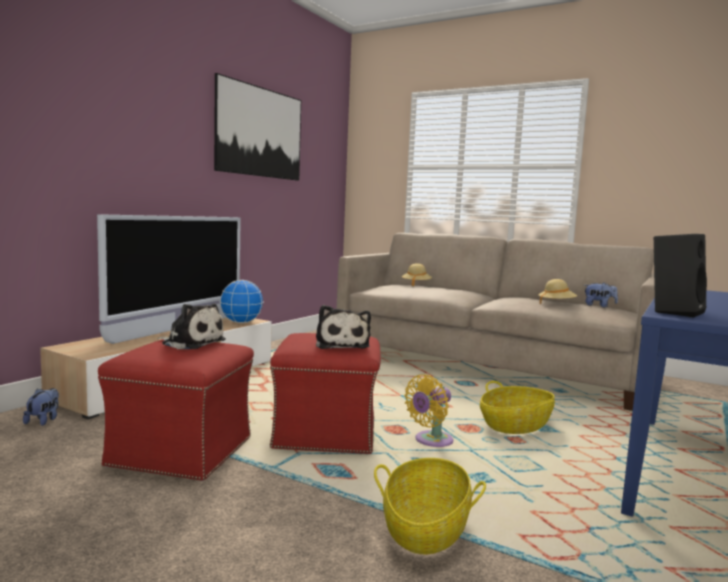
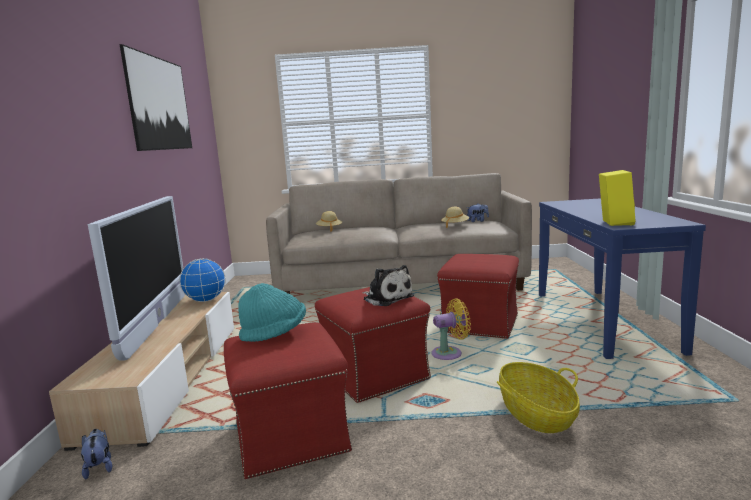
camera: 30 degrees left, 5 degrees up
(191, 343) = (274, 334): plush toy -> turquoise hat
(430, 441) = (450, 353): yellow fan -> yellow fan turned 120 degrees counterclockwise
(516, 426) = (480, 323): basket -> red ottoman
(674, 312) = (614, 223): black speaker -> yellow speaker

